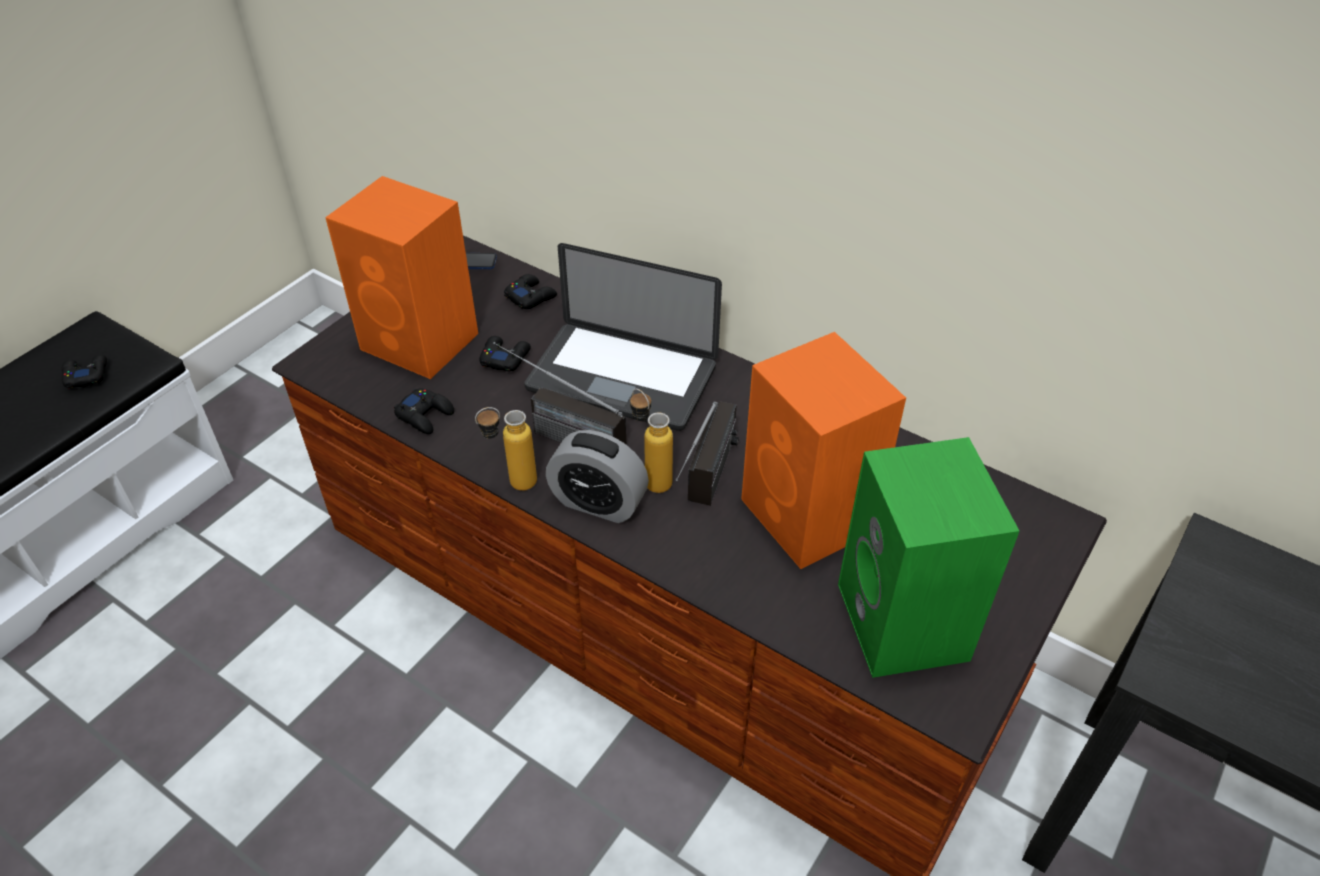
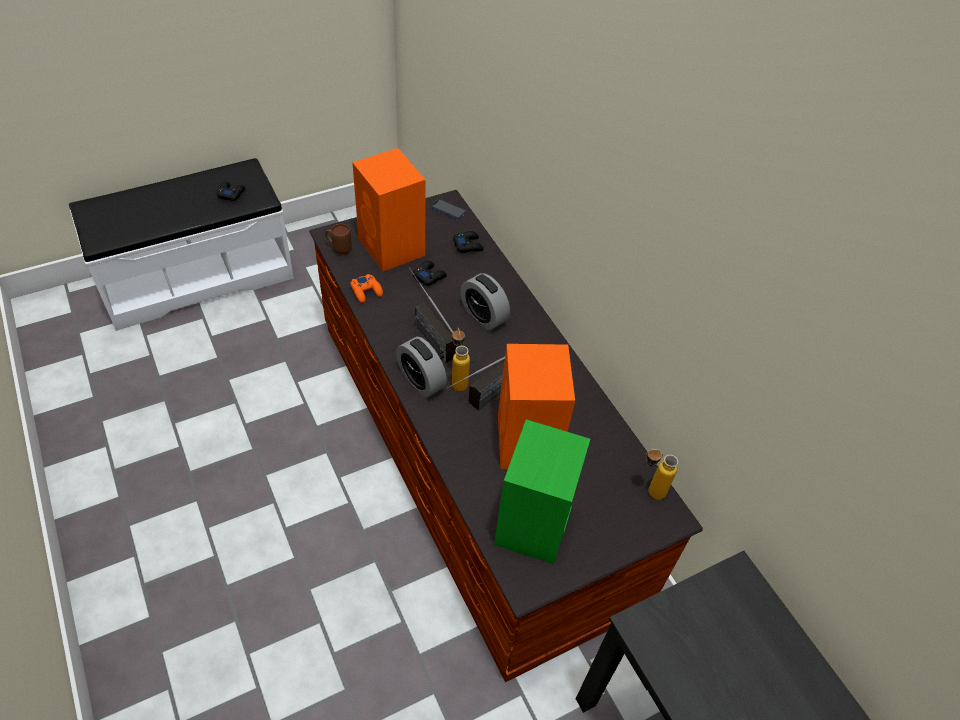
camera: 25 degrees right, 5 degrees up
(340, 376) = (339, 249): none -> brown mug
(425, 415) = (366, 291): black game controller -> orange game controller
(512, 484) = (384, 350): bottle -> bottle (649, 491)
(621, 378) = (483, 316): laptop -> alarm clock

